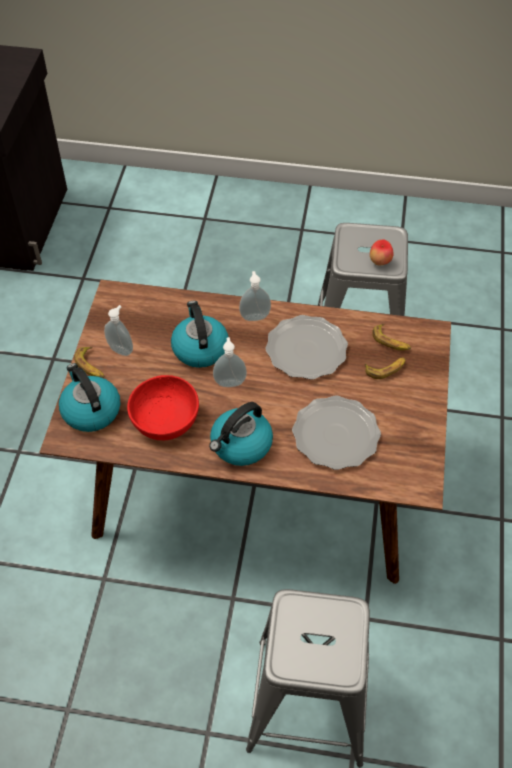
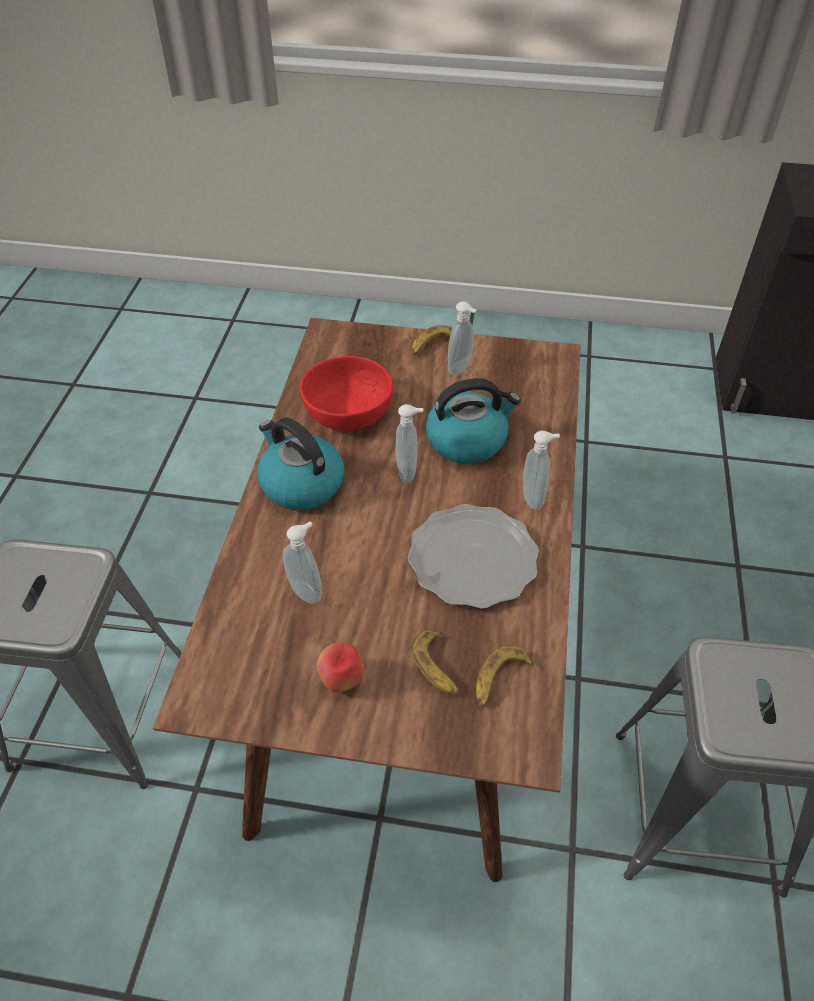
camera: 90 degrees right, 5 degrees down
(90, 410) = (365, 350): kettle -> none
(335, 435) = (307, 590): plate -> soap dispenser
(380, 262) = (735, 713): apple -> apple (342, 680)

